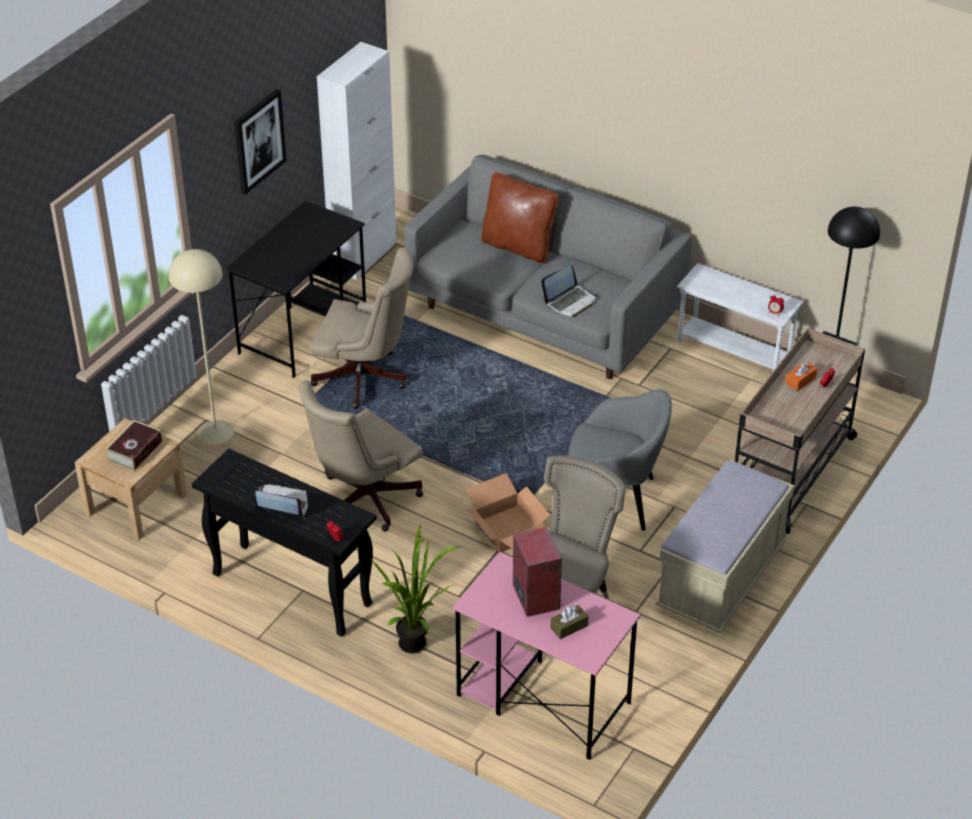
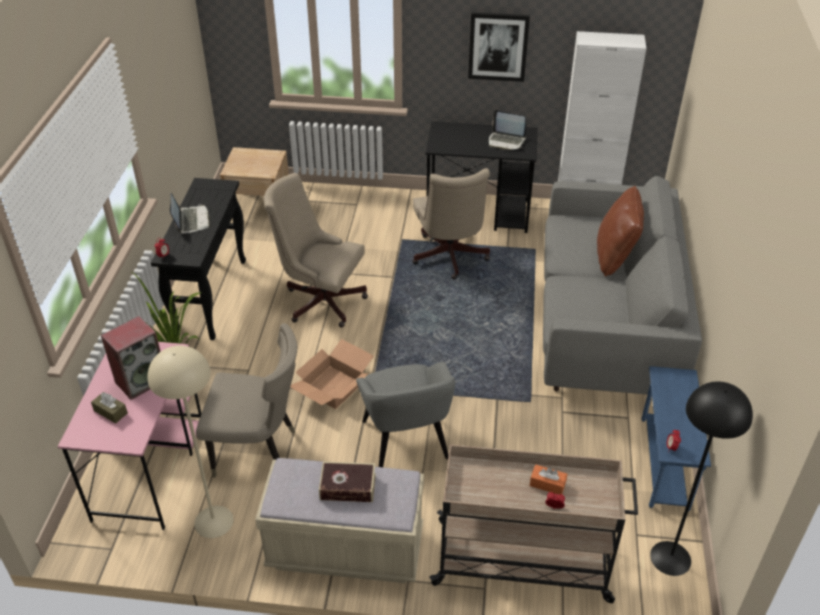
camera: 65 degrees right, 0 degrees up
(135, 451) = (256, 164): book -> book (348, 487)
(215, 432) = (347, 212): beige floor lamp -> beige floor lamp (214, 521)
(570, 301) = (570, 307): laptop -> laptop (506, 141)
(733, 349) = (665, 463): white side table -> blue side table

